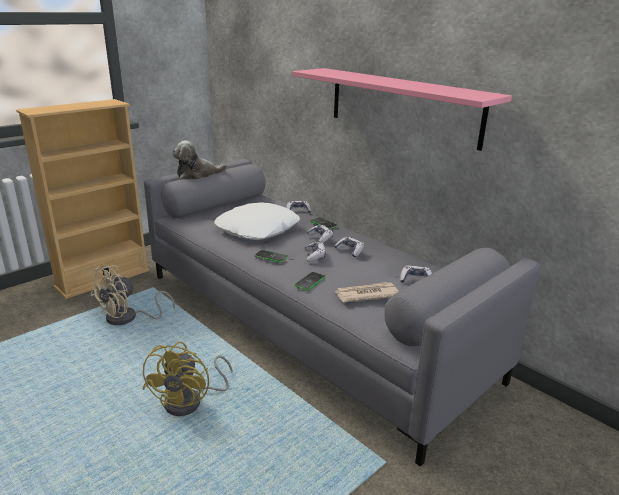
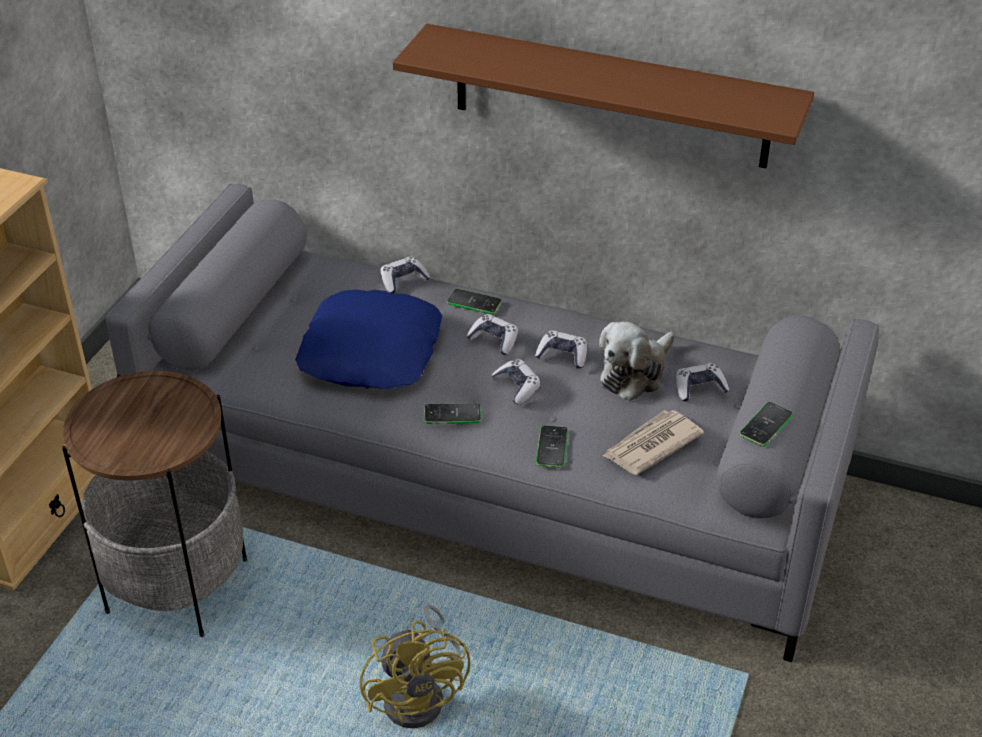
camera: 25 degrees left, 15 degrees up
(128, 318) = (178, 587): beige fan -> side table
(197, 174) = (198, 268): plush toy -> plush toy (635, 373)
(258, 229) = (372, 353): white pillow -> blue pillow
(402, 106) = (610, 97): pink shelf -> brown shelf
(425, 283) = (766, 425): none -> phone

